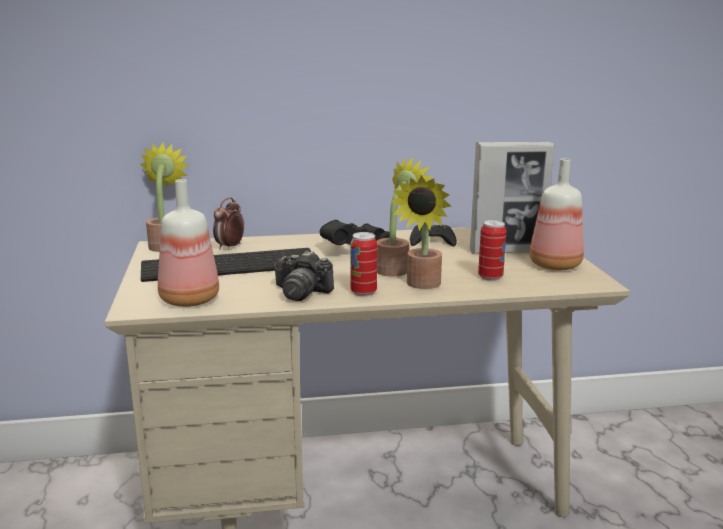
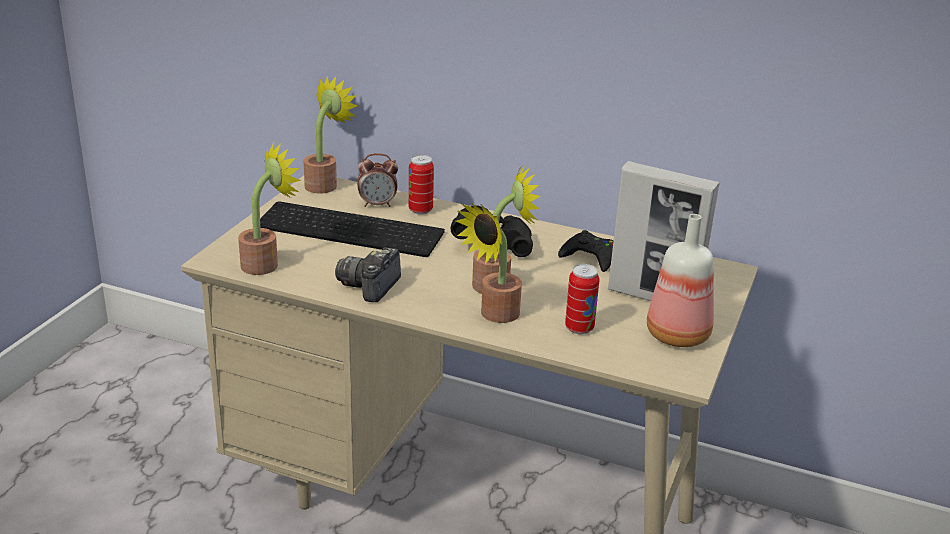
camera: 30 degrees right, 10 degrees up
(187, 300) = (266, 263): bottle -> potted plant
(230, 247) = (378, 204): alarm clock -> alarm clock turned 150 degrees counterclockwise
(301, 292) = (370, 286): camera -> camera turned 60 degrees clockwise
(363, 292) = (426, 305): can -> can (420, 210)

